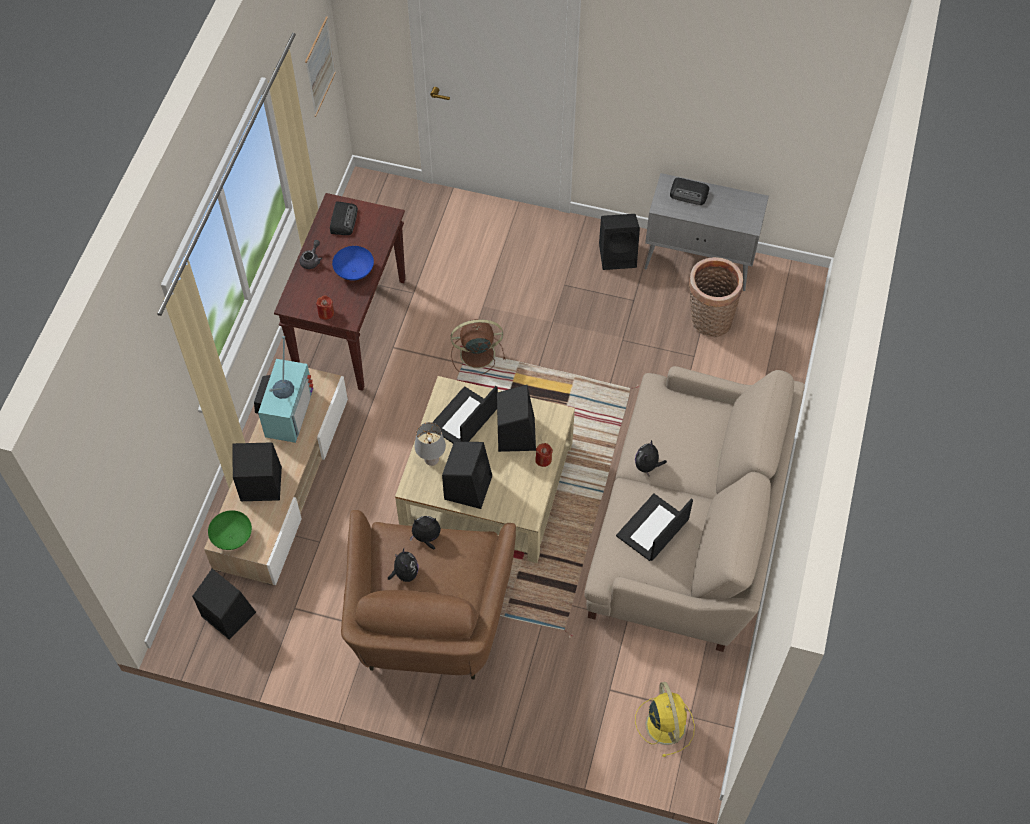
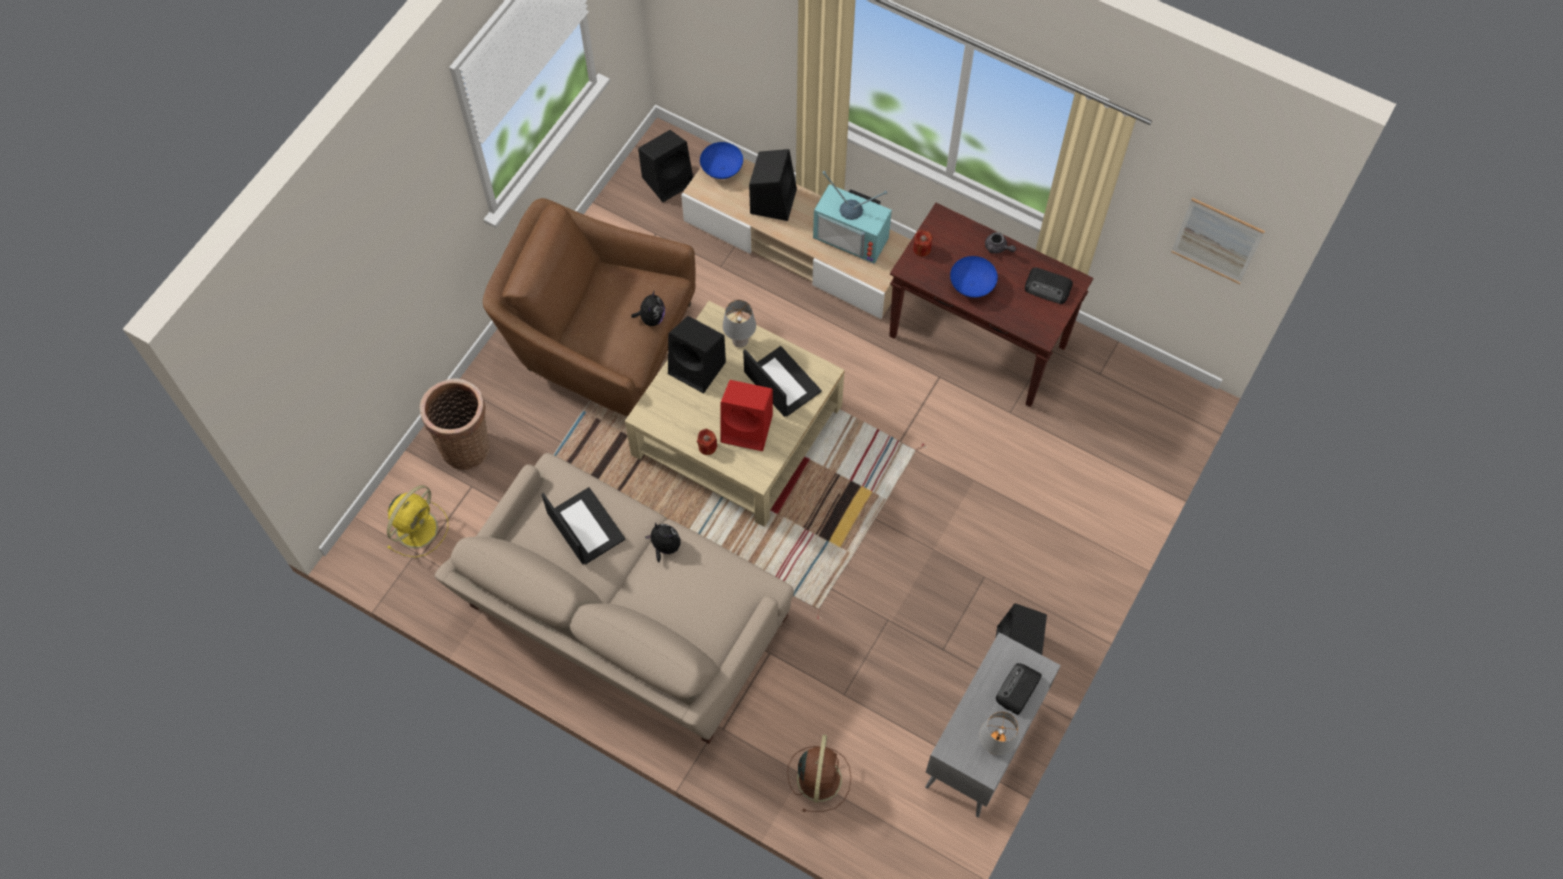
camera: 105 degrees right, 5 degrees up
(231, 536) = (722, 168): green bowl -> blue bowl
(405, 573) = (617, 290): plush toy -> none
(475, 354) = (908, 457): brown fan -> brown fan (819, 777)
(516, 433) = (748, 428): black speaker -> red speaker
(665, 723) = (418, 527): yellow fan -> yellow fan turned 60 degrees counterclockwise
(708, 321) = (890, 728): basket -> basket (466, 444)
(737, 200) = (994, 746): none -> grey table lamp

